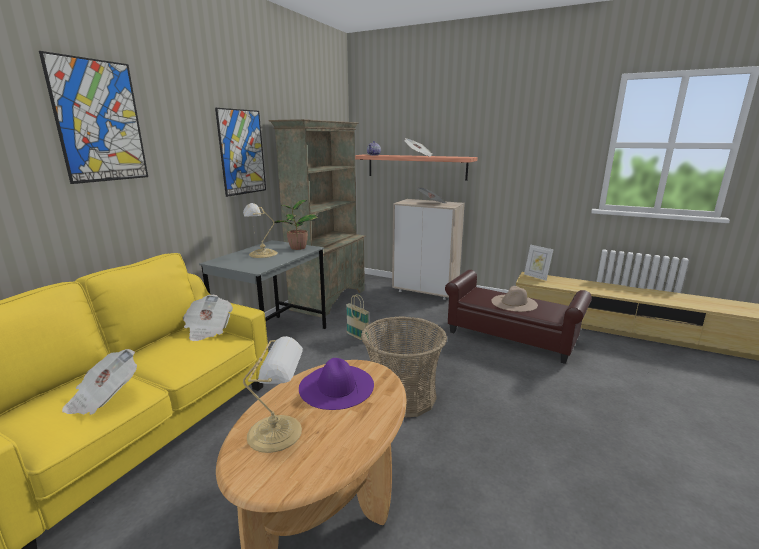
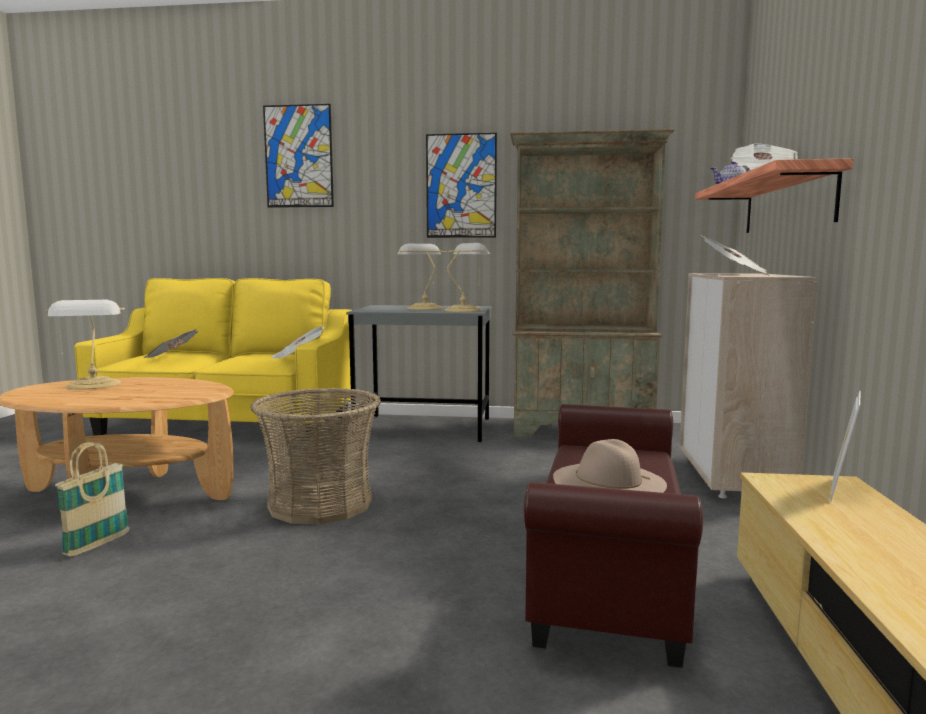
camera: 70 degrees right, 10 degrees down
(297, 248) = (465, 310): potted plant -> table lamp
(336, 386) = (169, 388): purple hat -> none
(357, 337) = (472, 460): basket -> basket (97, 544)

